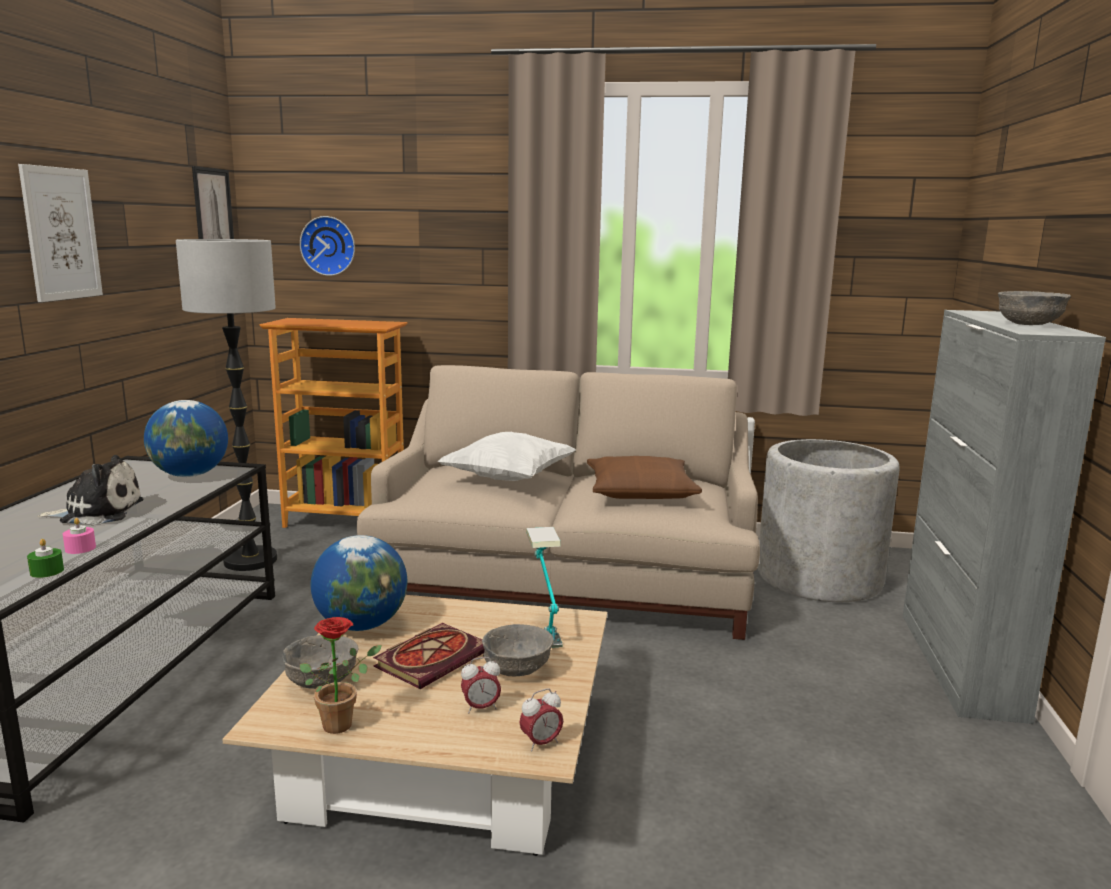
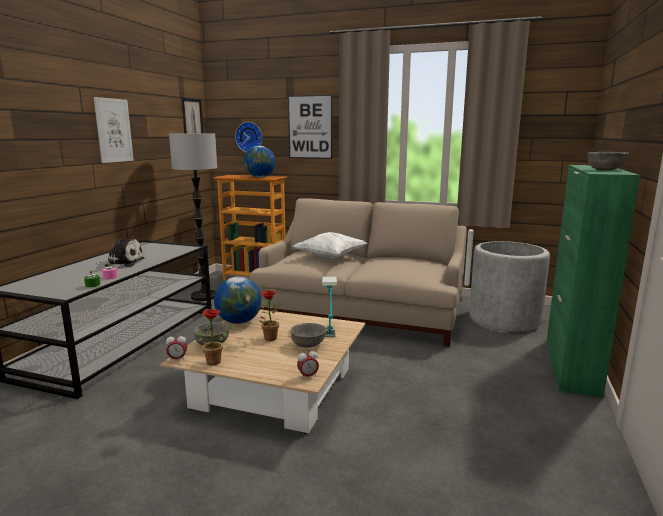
camera: 10 degrees right, 0 degrees up
(190, 475) = (170, 249): globe -> globe (260, 177)
(433, 657) = (268, 337): book -> potted plant
(450, 229) = (310, 127): none -> picture
(481, 708) = (284, 359): alarm clock -> alarm clock (177, 359)
(640, 490) = (398, 264): brown pillow -> none
(959, 664) = (571, 365): grey cabinet -> green cabinet

